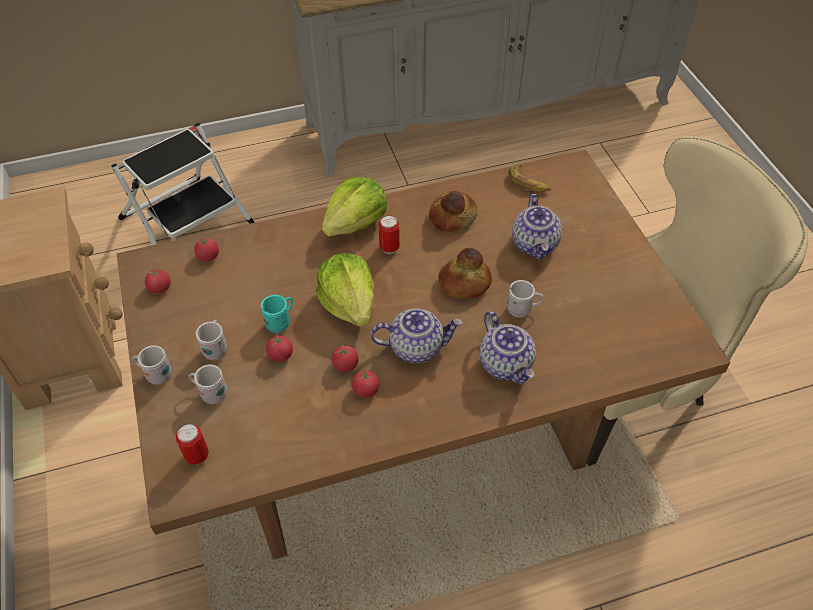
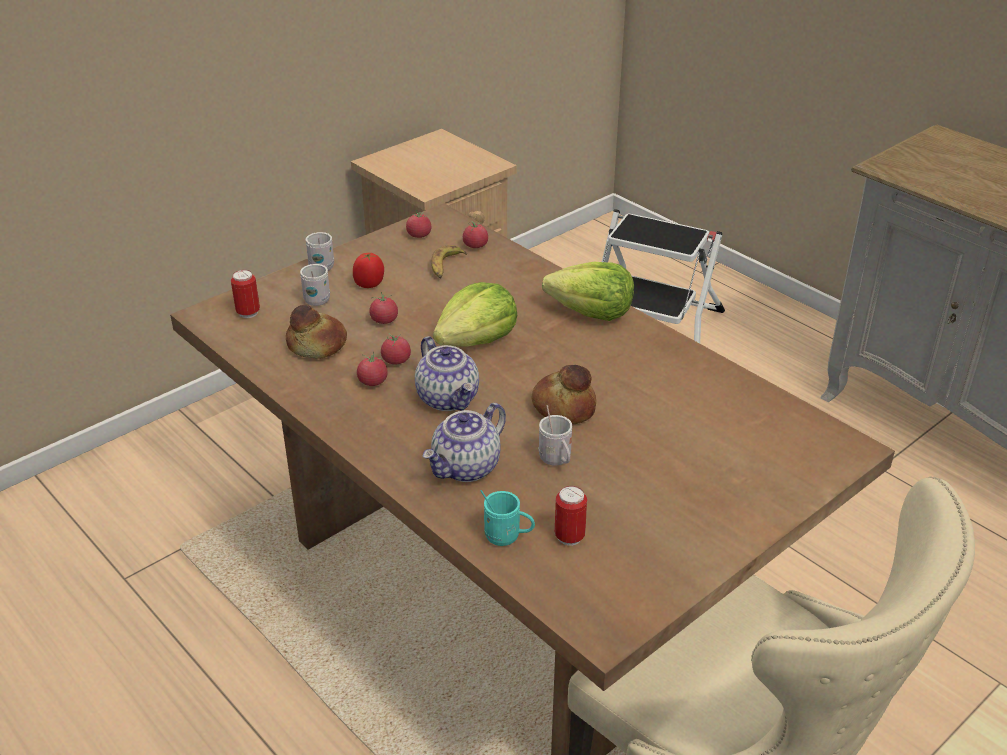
camera: 65 degrees right, 15 degrees down
(216, 348) = (369, 285): white mug -> tomato
(280, 322) = (424, 308): turquoise mug -> turquoise mug (507, 537)
(389, 248) = (574, 343): can -> can (569, 537)
(452, 217) = (659, 373): bread -> bread (317, 346)
(528, 183) = (775, 415): banana -> banana (446, 266)
(535, 244) = (672, 446): teapot -> none

